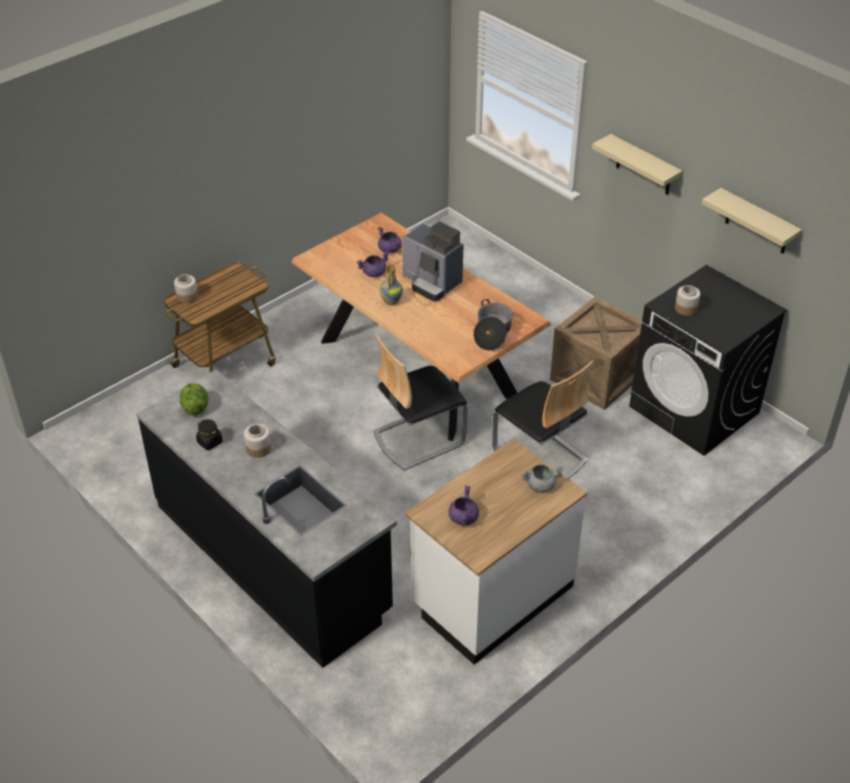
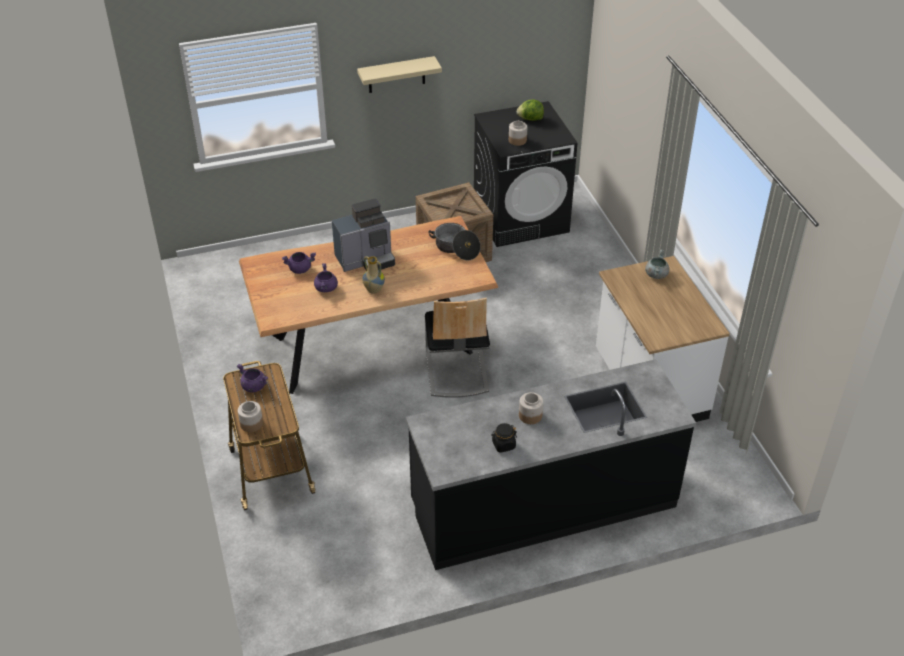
camera: 65 degrees left, 0 degrees up
(195, 408) = (451, 444): lettuce -> lettuce (530, 119)
(463, 518) = (671, 323): purple cooking pot -> purple cooking pot (253, 386)
(539, 456) = (520, 311): chair -> none
(757, 222) = (509, 54): beige shelf -> none

